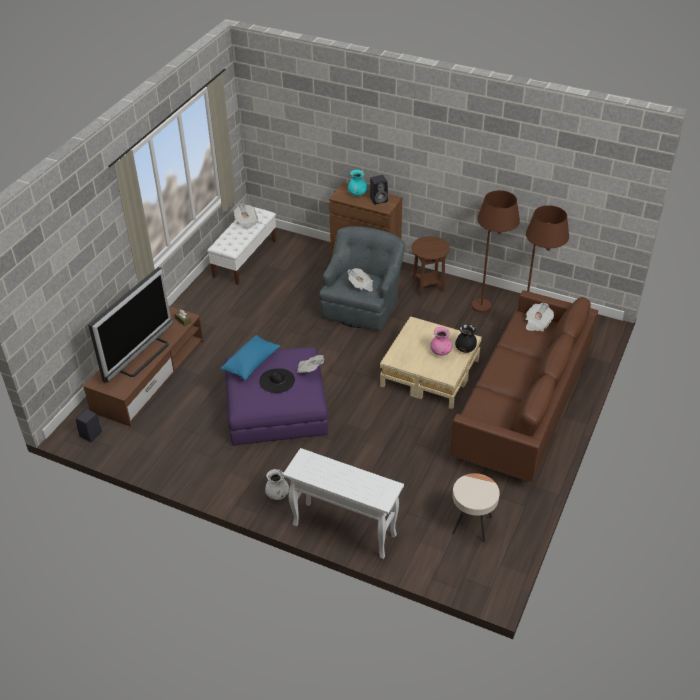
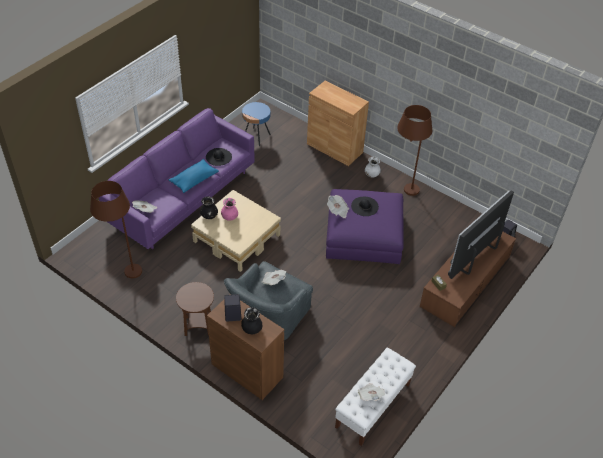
camera: 170 degrees left, 5 degrees up
(251, 363) = (382, 225): blue pillow -> blue pillow (194, 180)
(343, 530) = (334, 148): white console table -> brown cabinet
(357, 194) = (252, 329): turquoise vase -> black vase
(472, 525) = (256, 137): beige side table -> blue side table
(489, 302) = (152, 296): brown floor lamp -> brown floor lamp (403, 192)
(491, 406) = (218, 157): none -> black hat
(522, 408) = (183, 198): brown sofa -> purple sofa

